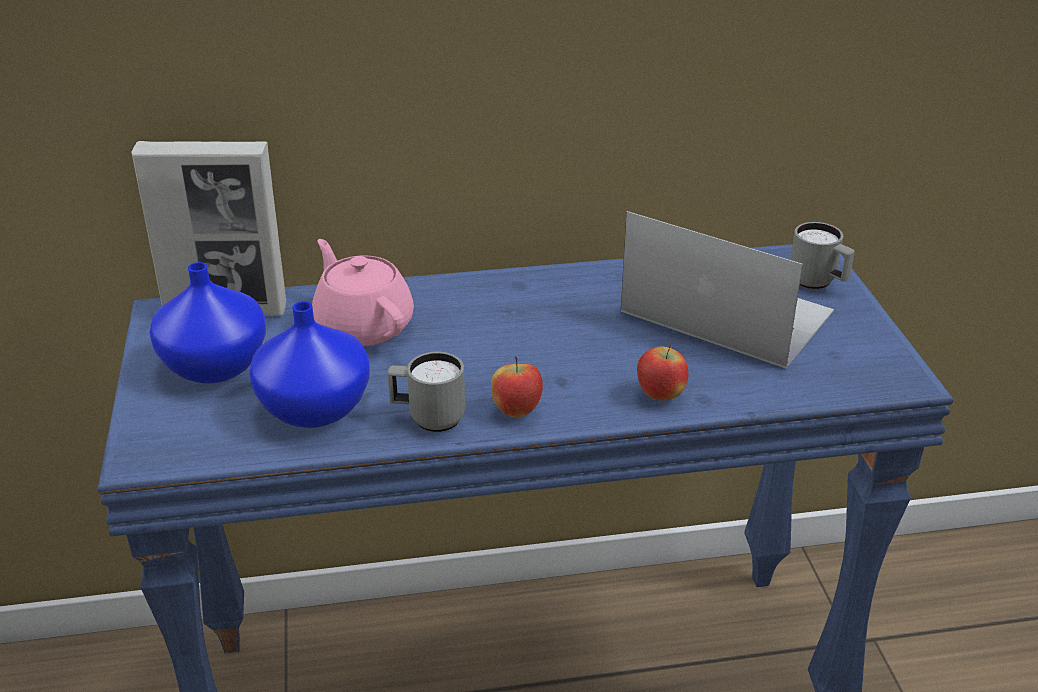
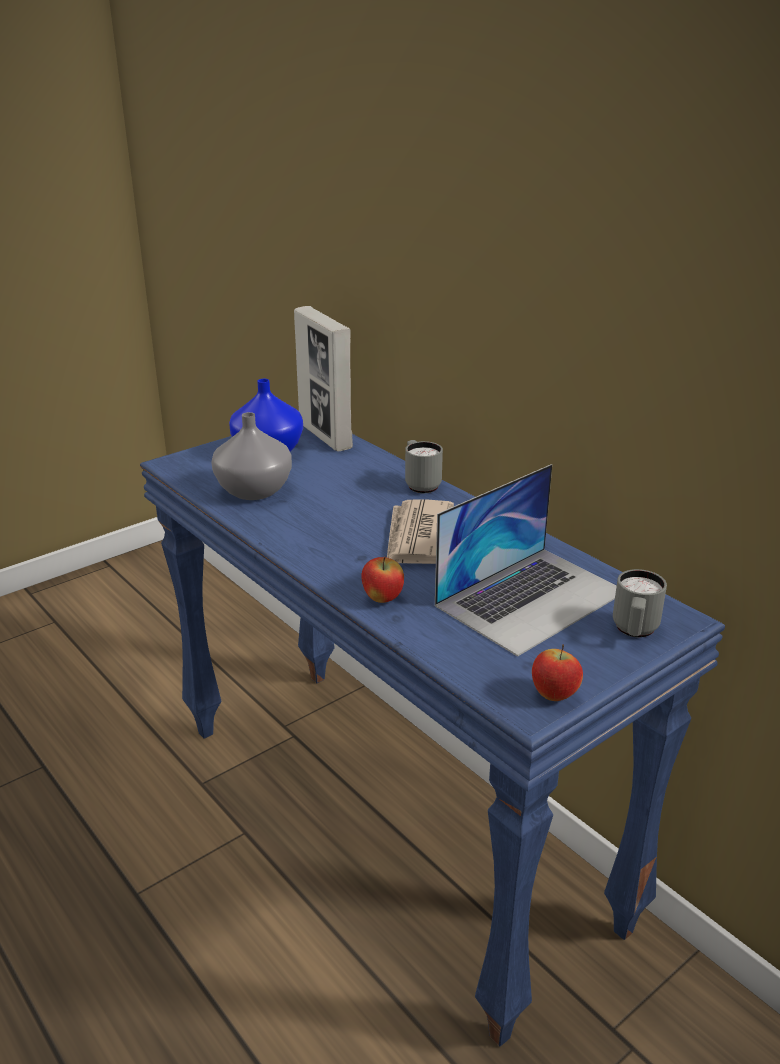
camera: 60 degrees right, 5 degrees down
(312, 408) = (254, 490): blue vase -> grey vase
(363, 325) = (353, 476): pink teapot -> none
(428, 418) = (275, 526): grey mug -> grey mug (420, 484)
(516, 411) = (310, 551): apple -> apple (554, 695)
(551, 332) = (417, 537): none -> newspaper
(725, 311) = (531, 598): laptop -> laptop turned 45 degrees clockwise

